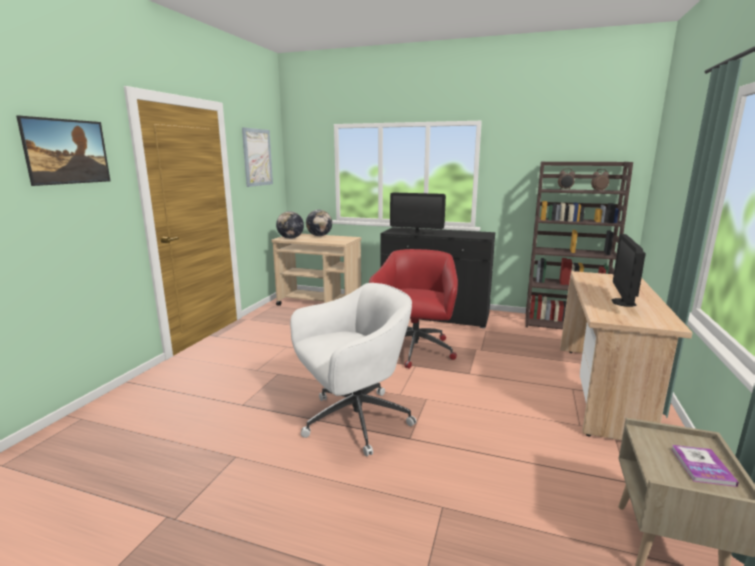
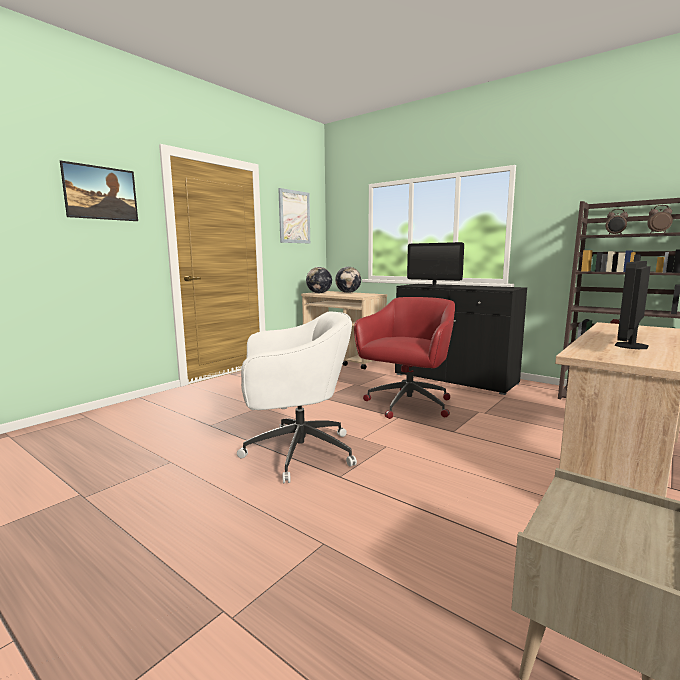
camera: 20 degrees right, 5 degrees down
(702, 466) = (630, 538): book -> none

